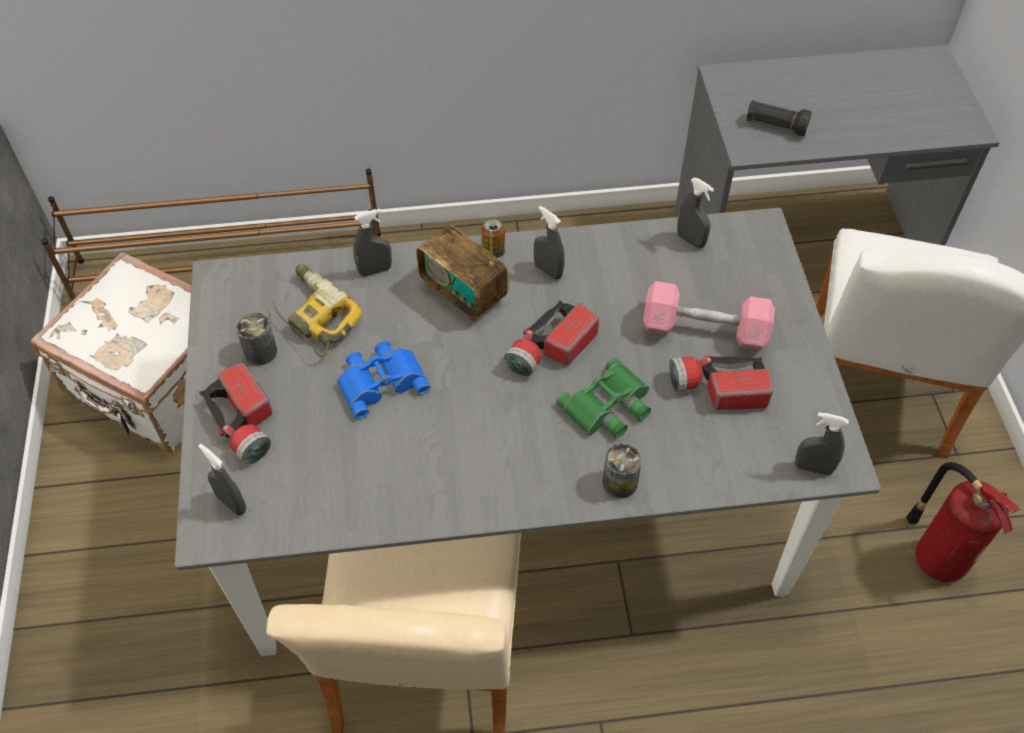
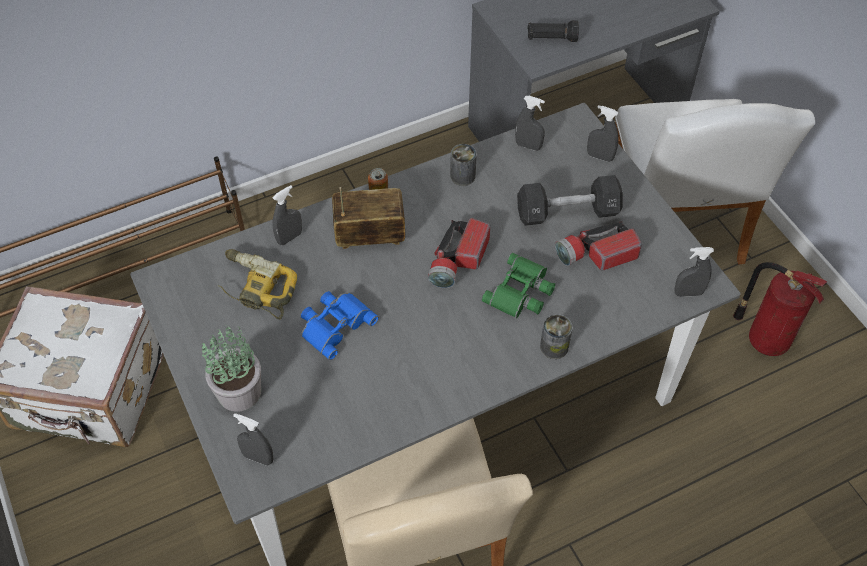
camera: 20 degrees left, 0 degrees up
(245, 423) = (239, 391): flashlight -> potted plant
(260, 352) = (224, 330): can -> can (462, 176)
(464, 293) = (370, 235): radio -> radio turned 150 degrees clockwise
(548, 271) = (429, 200): grey spray bottle -> grey spray bottle (600, 157)
(704, 329) = (567, 212): pink dumbbell -> black dumbbell

